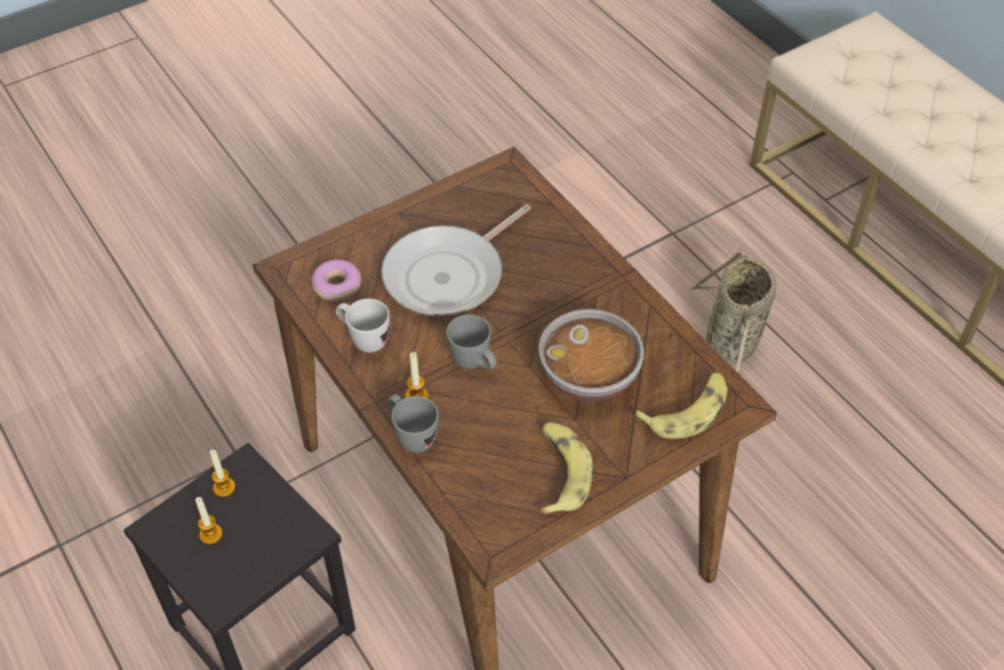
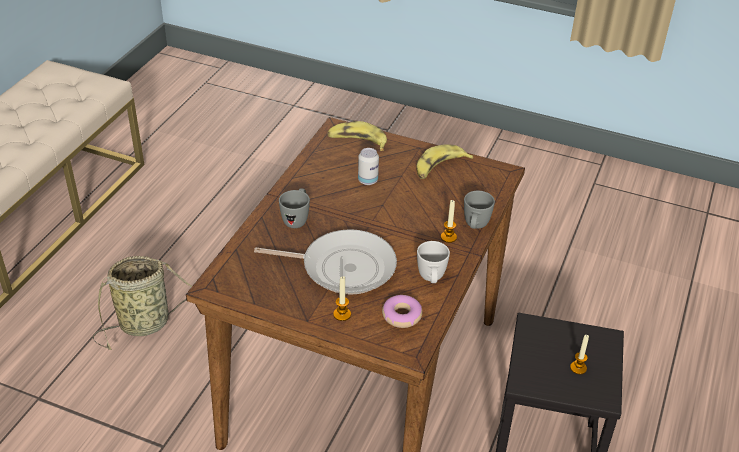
camera: 125 degrees left, 10 degrees down
(224, 488) = (546, 382): candle -> candle (342, 314)
(474, 364) = (402, 225): grey mug -> grey mug (297, 219)
(589, 376) = (367, 180): bowl -> can

